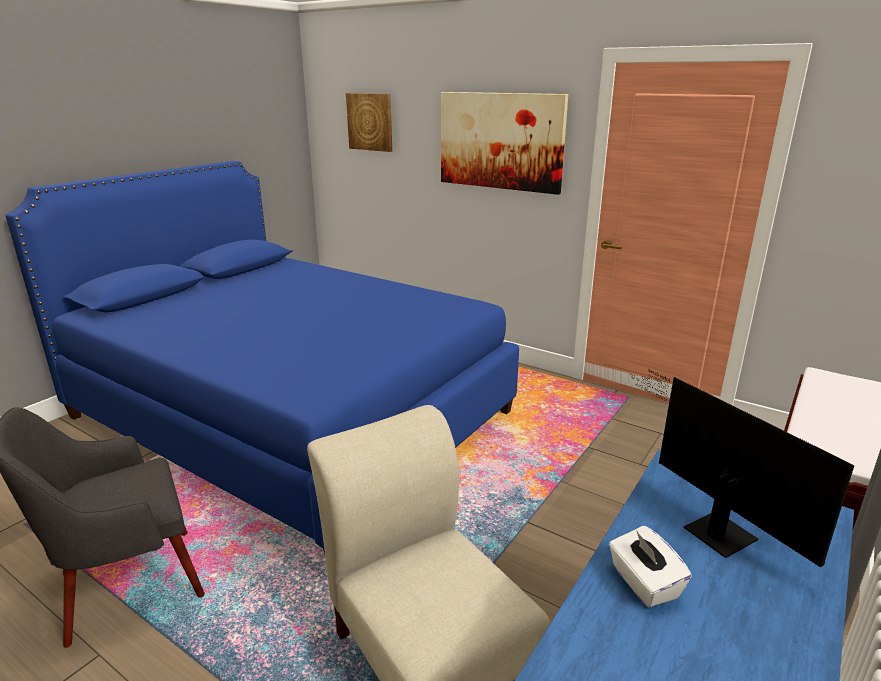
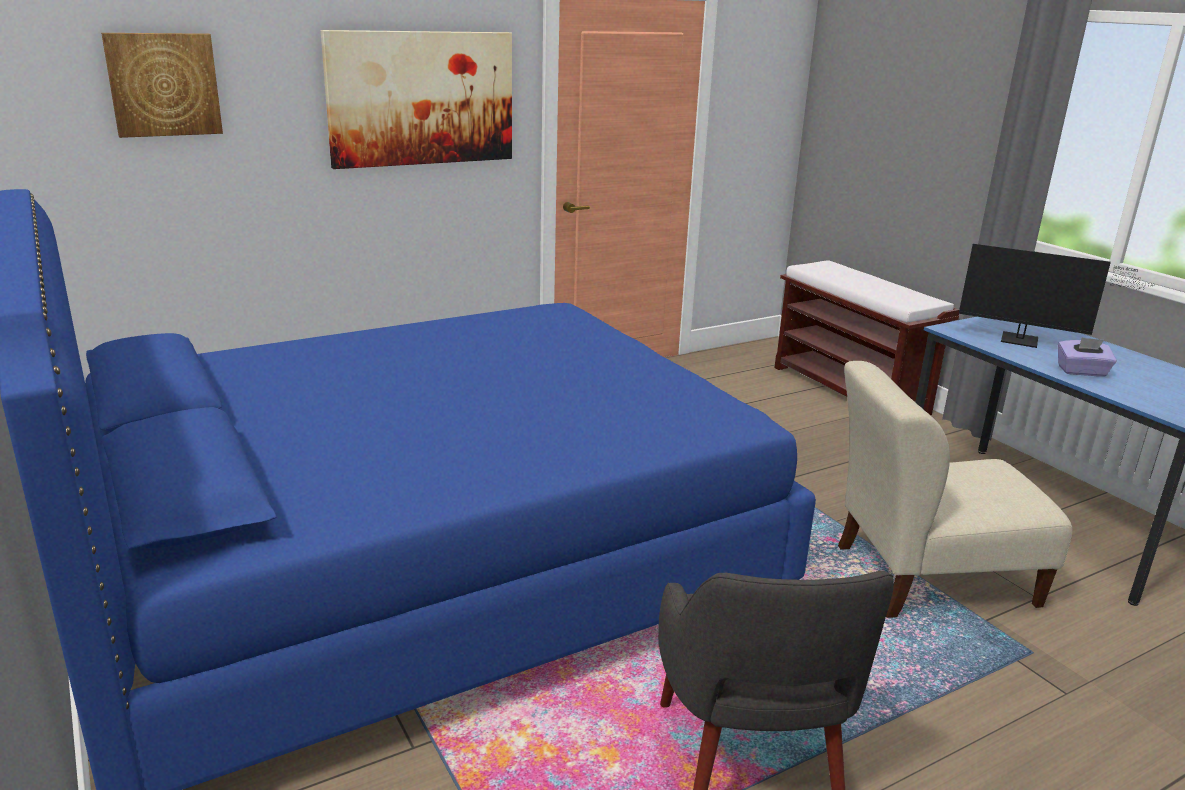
camera: 65 degrees left, 0 degrees up
(643, 583) = (1082, 372): white tissue box -> purple tissue box
(714, 527) = (1026, 341): monitor -> monitor turned 150 degrees counterclockwise

